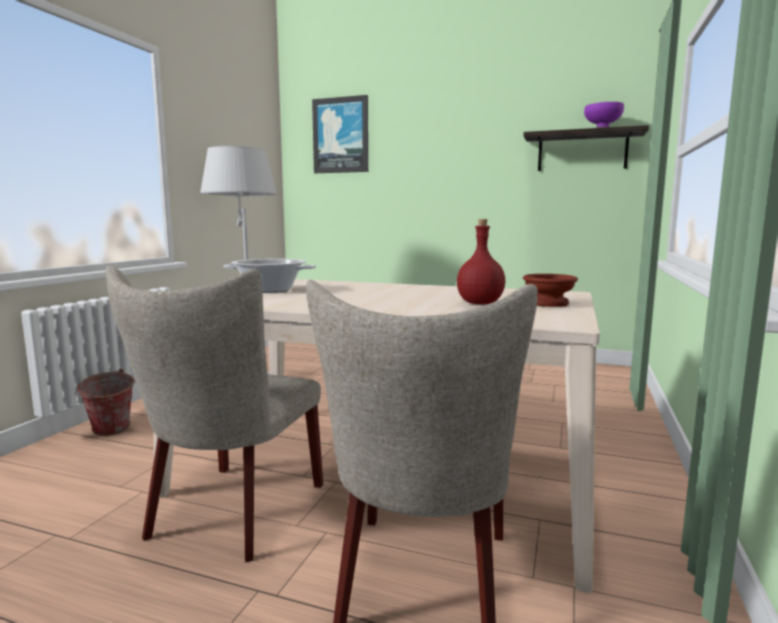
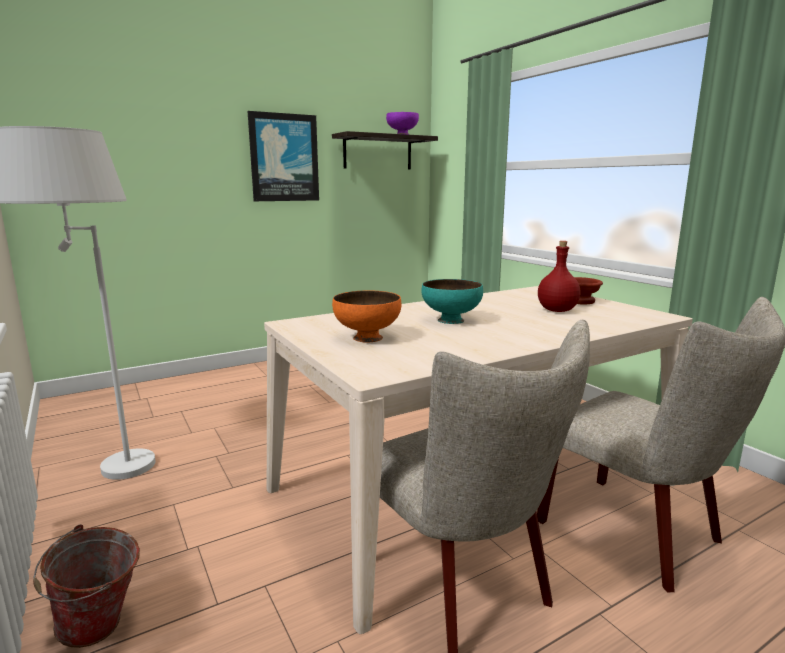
camera: 50 degrees left, 5 degrees up
(270, 290) = (367, 338): cooking pot -> orange bowl
(341, 135) = (100, 107): picture -> picture (284, 158)
(362, 293) = (451, 320): none -> turquoise bowl

